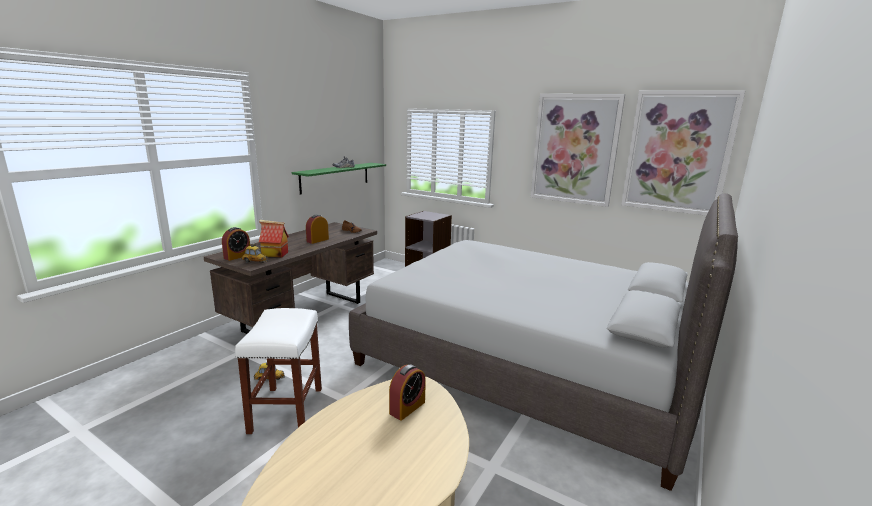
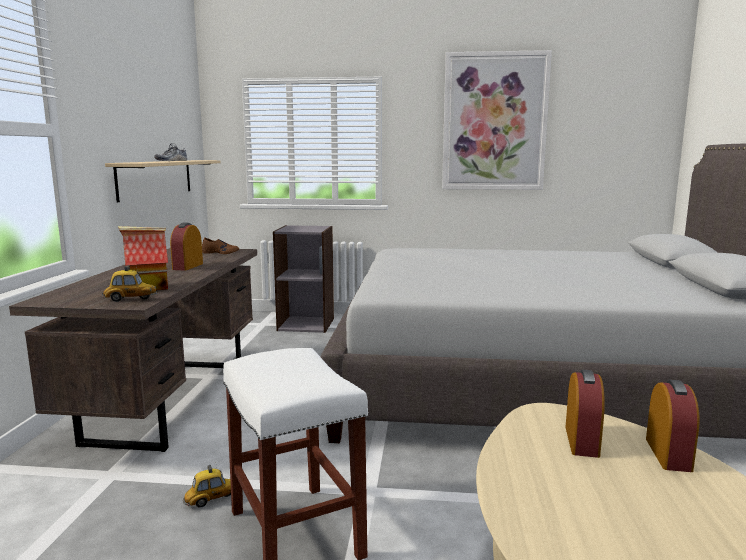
camera: 25 degrees left, 5 degrees down
(237, 256) = (82, 297): alarm clock -> alarm clock (668, 454)
(335, 177) = (156, 178): green shelf -> beige shelf
(678, 152) = (614, 117): picture -> none

